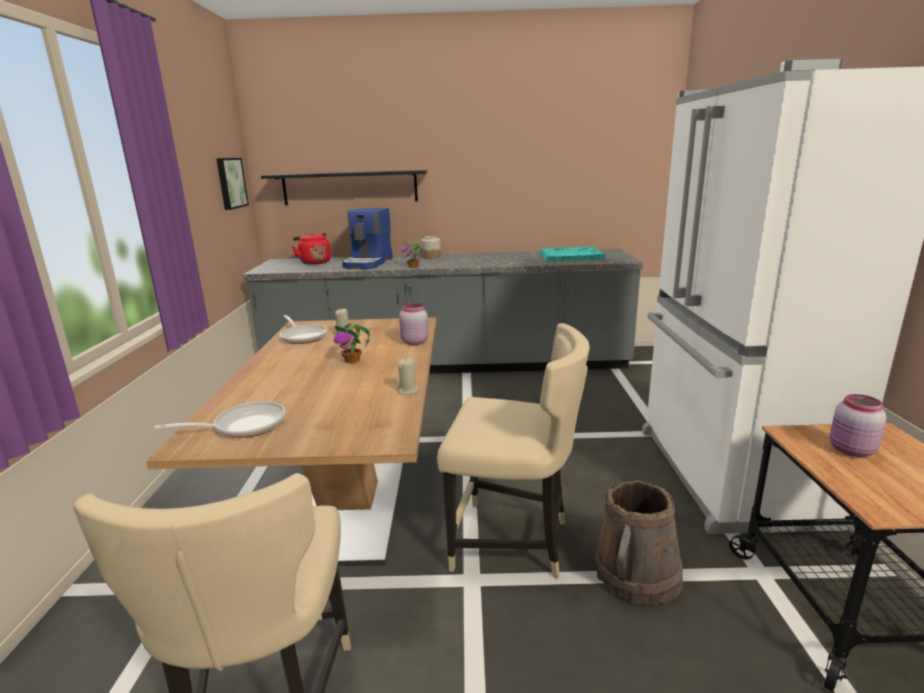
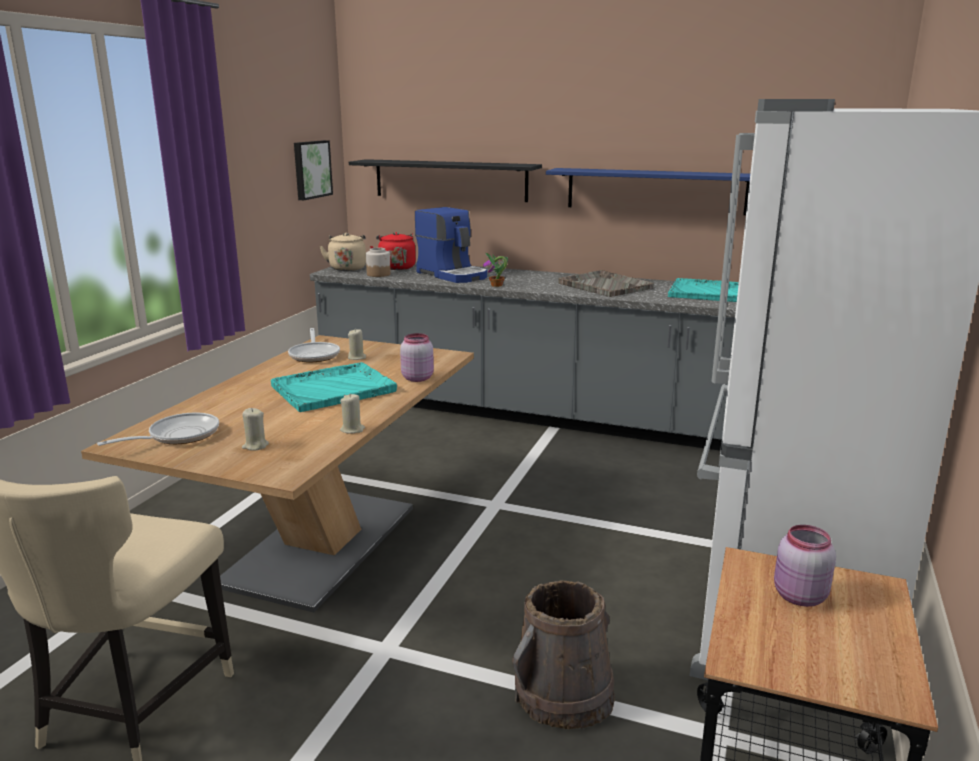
camera: 20 degrees right, 0 degrees up
(243, 426) = (178, 436): frying pan -> frying pan turned 45 degrees counterclockwise
(272, 267) = (347, 268): none -> beige kettle
(333, 421) = (255, 446): none -> beige candle
(353, 360) = (335, 389): potted plant -> turquoise tray
(369, 263) = (453, 275): coffee machine -> coffee machine turned 75 degrees counterclockwise
(431, 256) = (534, 274): jar -> jar (378, 274)
(493, 258) = (604, 285): none -> grey tray
(513, 542) = (456, 625): beige chair -> none
(517, 185) = (655, 191): none -> blue shelf

